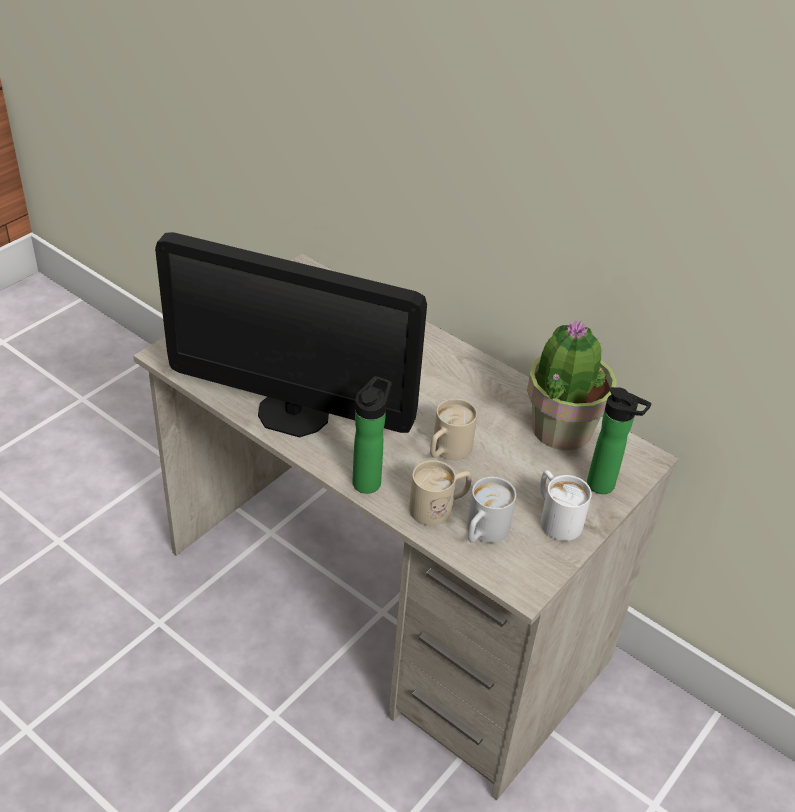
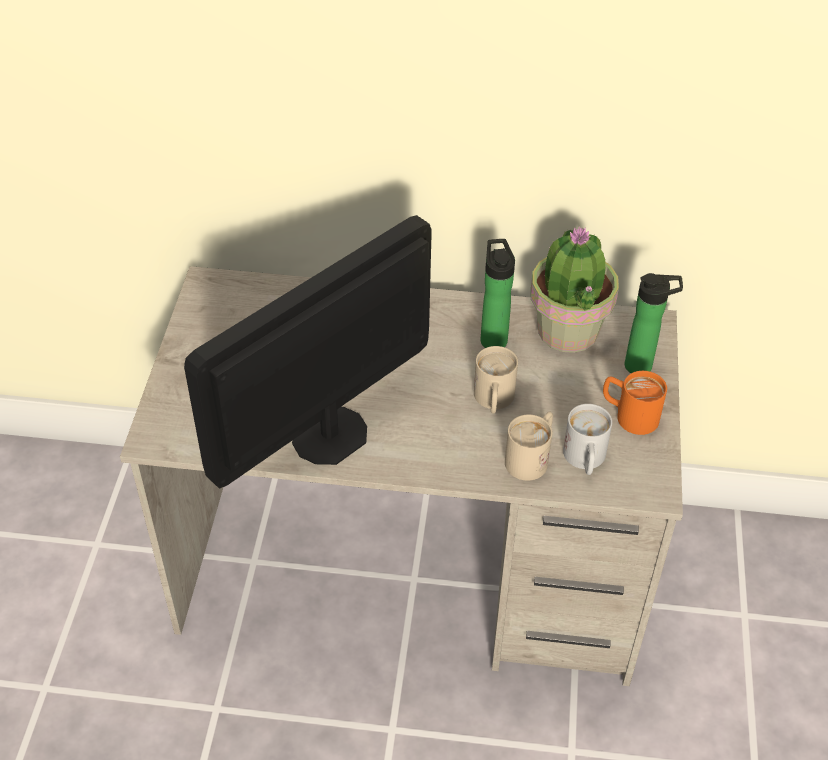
camera: 30 degrees left, 5 degrees up
(293, 413) = (329, 435): monitor -> monitor turned 150 degrees clockwise
(368, 480) = (452, 464): bottle -> bottle (493, 338)
(555, 518) = (628, 415): white mug -> orange mug

